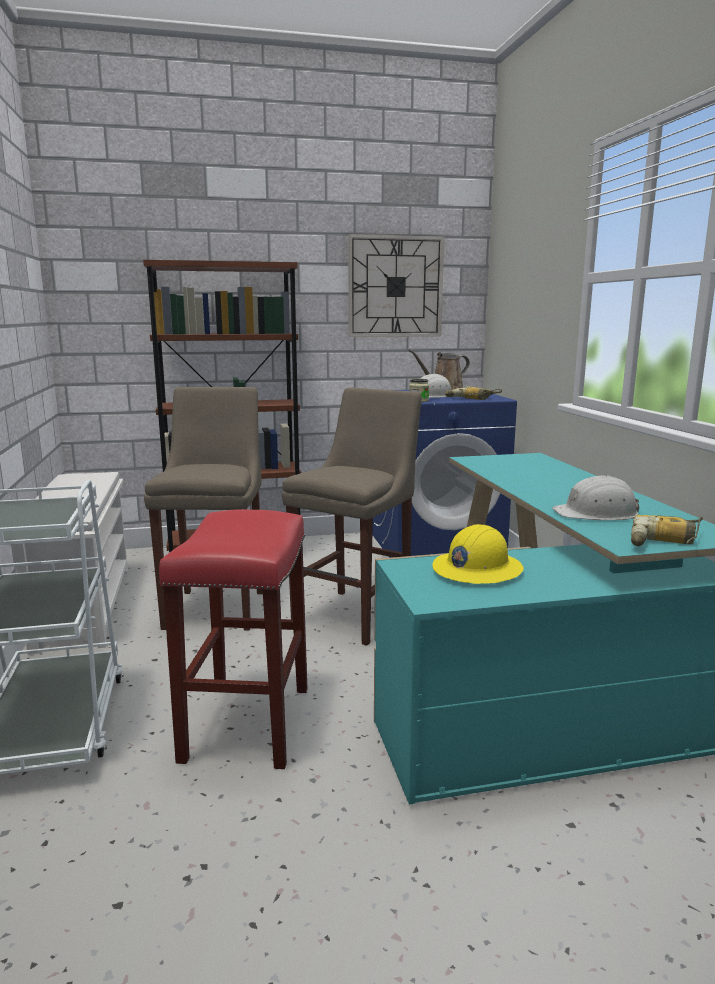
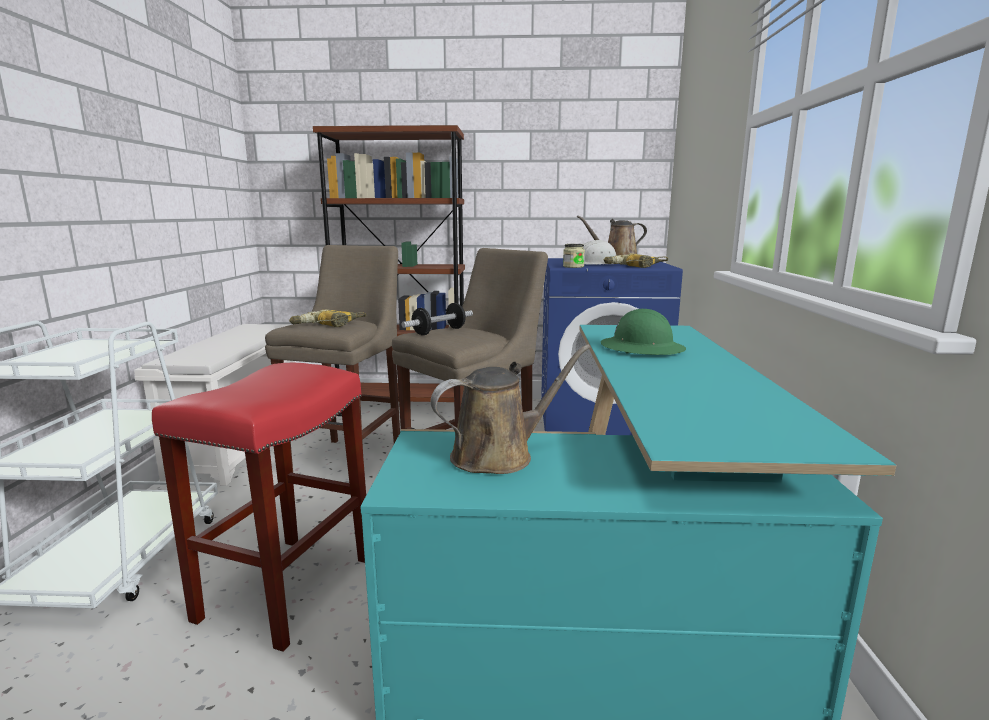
camera: 15 degrees right, 0 degrees up
(327, 471) = (439, 331): none -> dumbbell
(395, 287) = (572, 153): wall clock -> none
(476, 570) = (499, 455): yellow hard hat -> brown watering can
(525, 476) = (642, 348): none -> green hard hat
(597, 513) = (682, 398): white hard hat -> none
(664, 541) = (740, 445): power drill -> power drill (328, 325)

